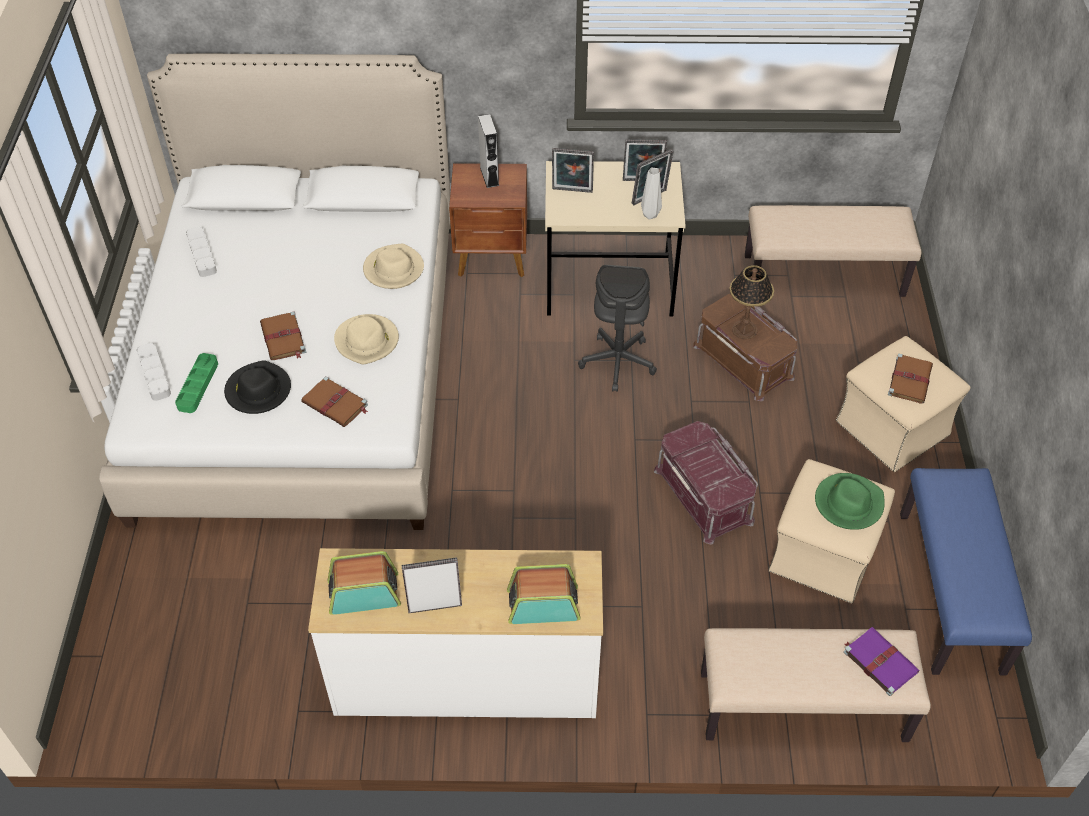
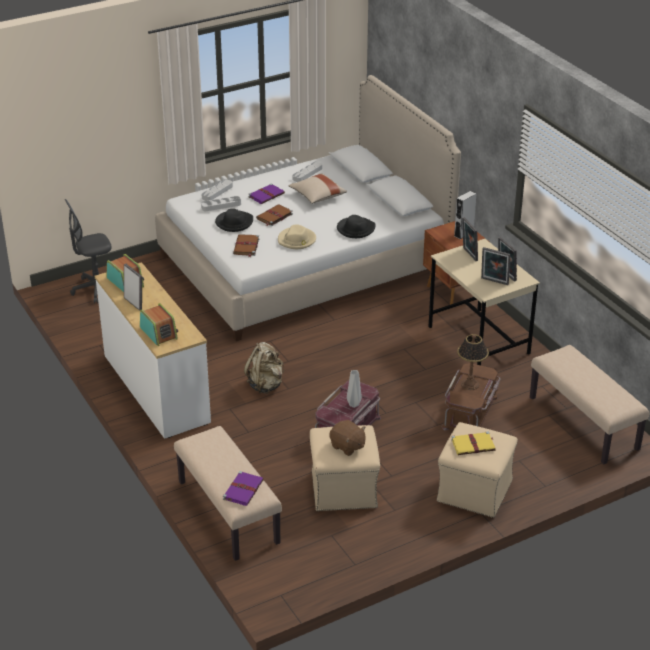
camera: 60 degrees right, 15 degrees down
(198, 385) = (221, 205): green tray -> grey tray
(218, 321) = (267, 195): none -> purple book
(272, 270) = (317, 196): none -> beige pillow
(393, 269) = (355, 229): beige hat -> black hat
(550, 540) = (266, 385): none -> beige backpack
(618, 362) = (418, 365): grey office chair -> grey office chair (96, 289)
(649, 214) = (479, 286): grey vase -> grey vase (354, 404)
(848, 503) = (347, 446): green hat -> brown plush toy
(909, 379) = (473, 445): brown book -> yellow book
(952, 592) = (361, 552): blue bench -> none

